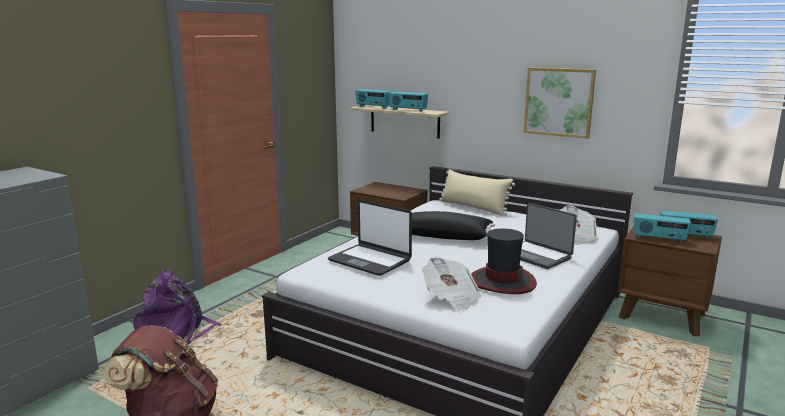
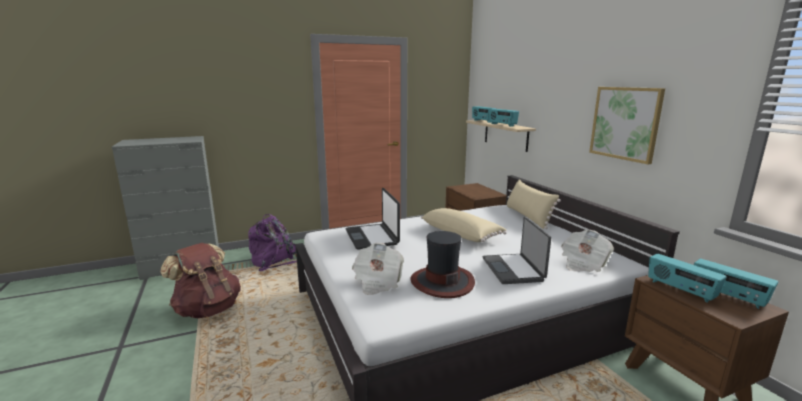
camera: 35 degrees right, 0 degrees up
(445, 236) = (461, 234): black pillow -> beige pillow

